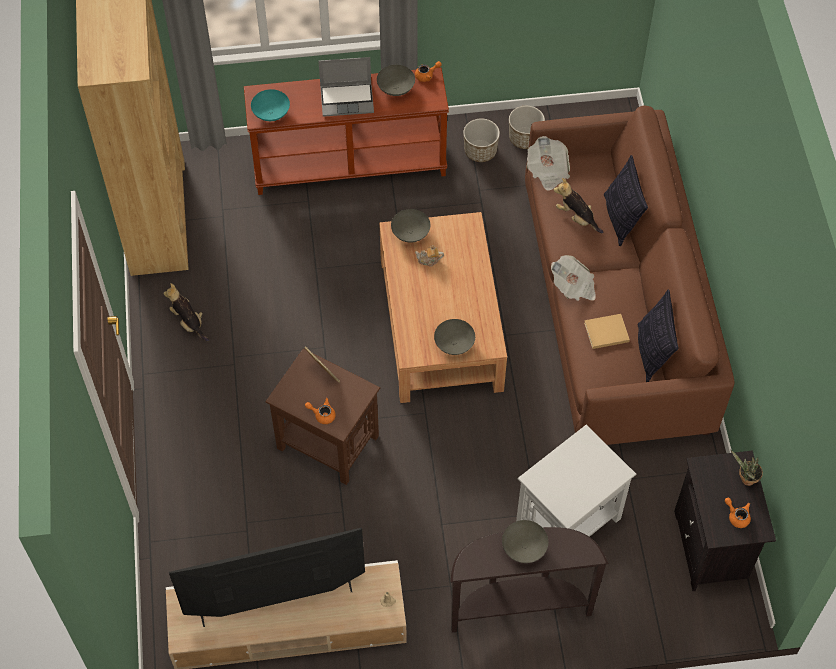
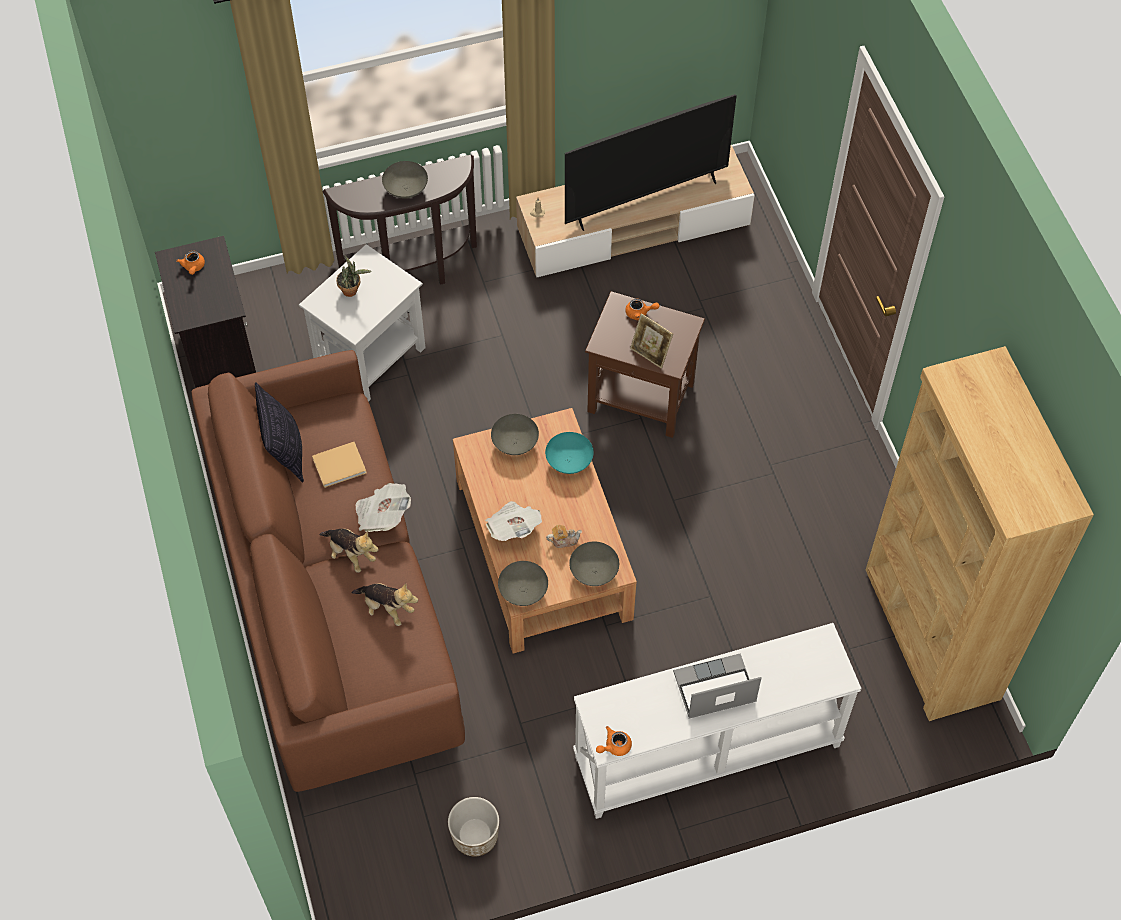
camera: 170 degrees right, 0 degrees up
(188, 322) = (840, 505): plush toy -> plush toy (350, 554)
(272, 113) = (809, 650): turquoise bowl -> turquoise bowl (568, 461)
(350, 164) = (707, 753): brown console table -> white console table
(396, 89) = (652, 717): grey bowl -> grey bowl (522, 591)
(480, 151) = (534, 804): planter -> none
(547, 171) = (430, 669): newspaper -> newspaper (513, 528)
(621, 219) = (329, 616): pillow -> none
(737, 516) = (193, 267): orange teapot -> orange teapot turned 45 degrees clockwise
(745, 479) = (183, 302): potted plant -> potted plant (352, 290)

